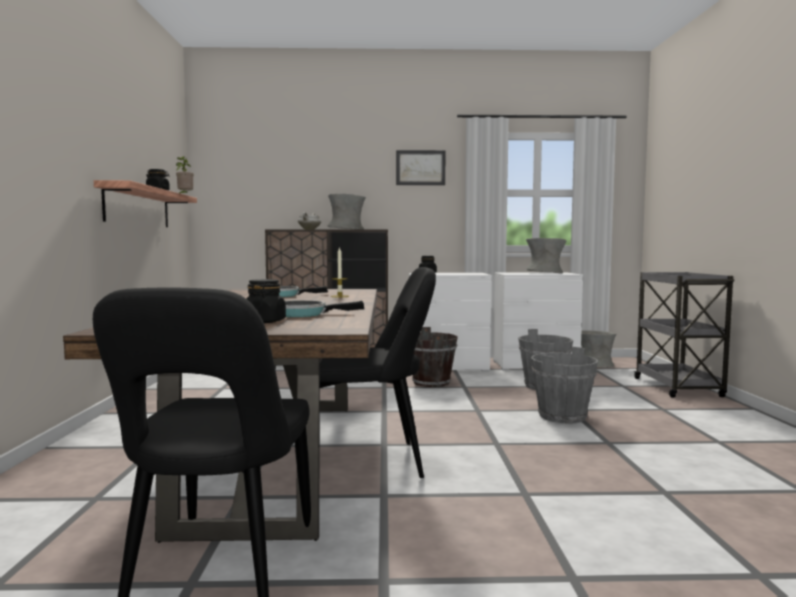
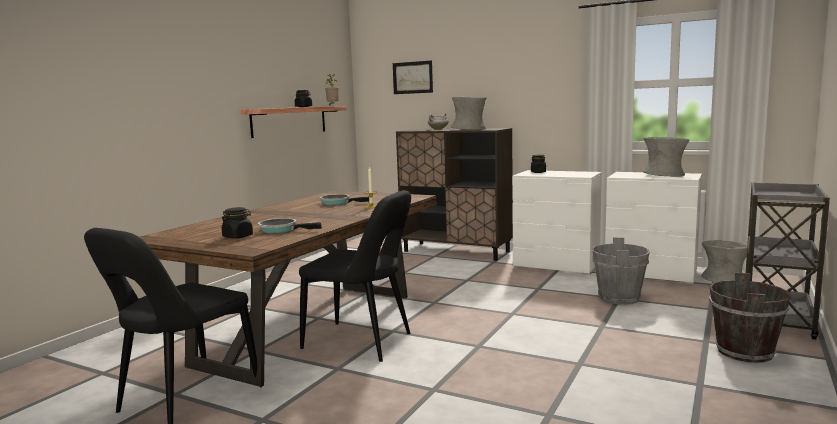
camera: 30 degrees right, 5 degrees up
(420, 167) = (545, 63): picture -> picture (412, 77)
(431, 382) = (514, 280): brown bucket -> brown bucket (745, 352)
(562, 416) = (581, 331): grey bucket -> none

